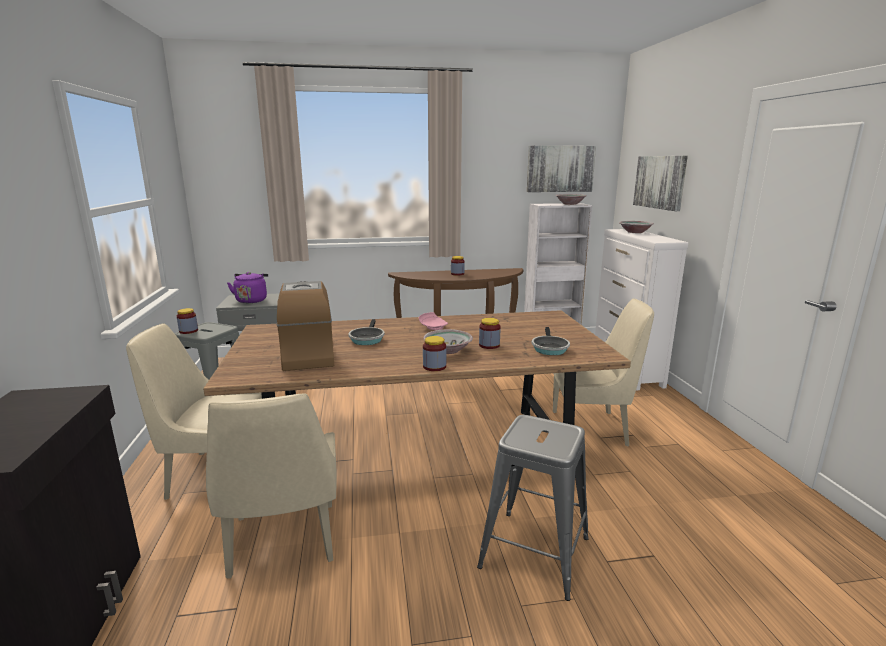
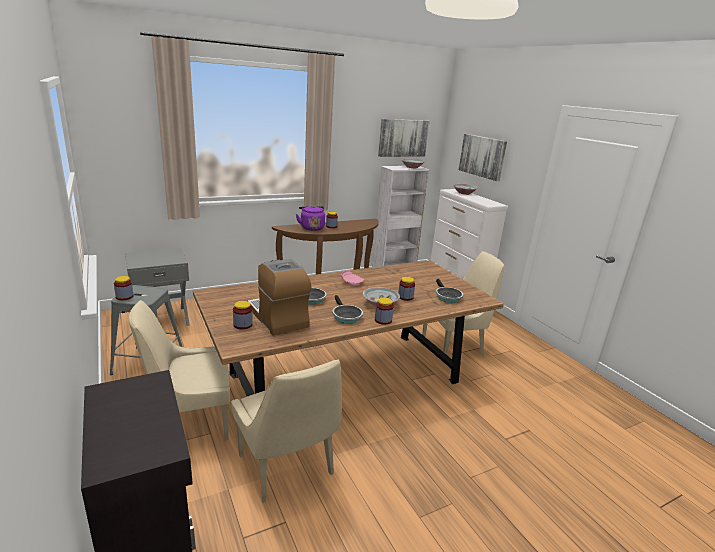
camera: 20 degrees left, 5 degrees up
(251, 300) = (155, 258): purple kettle -> purple kettle (311, 228)
(261, 358) = (243, 325): none -> jar
(390, 359) = (345, 316): none -> frying pan
(534, 552) = (461, 441): grey stool -> none

